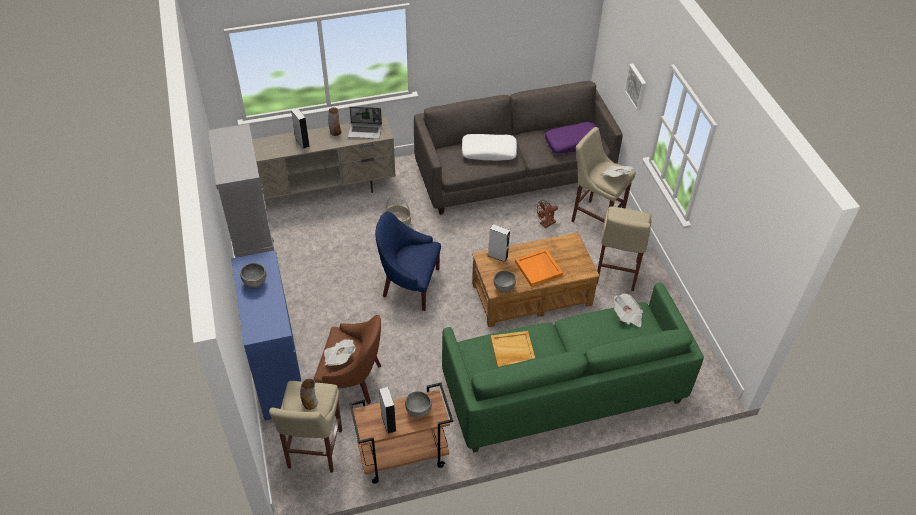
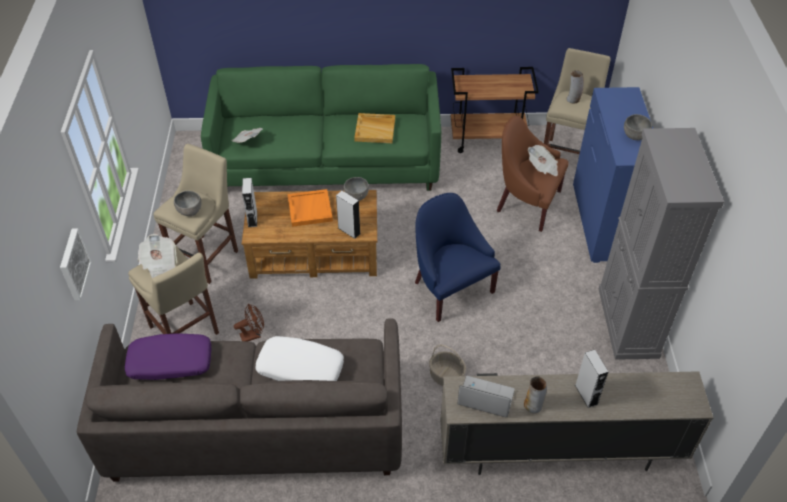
camera: 165 degrees left, 0 degrees up
(388, 423) = (505, 82): grey speaker -> grey speaker (252, 218)
(409, 284) = (450, 288): blue armchair -> blue armchair turned 150 degrees counterclockwise
(418, 411) = (478, 86): grey bowl -> grey bowl (190, 212)

